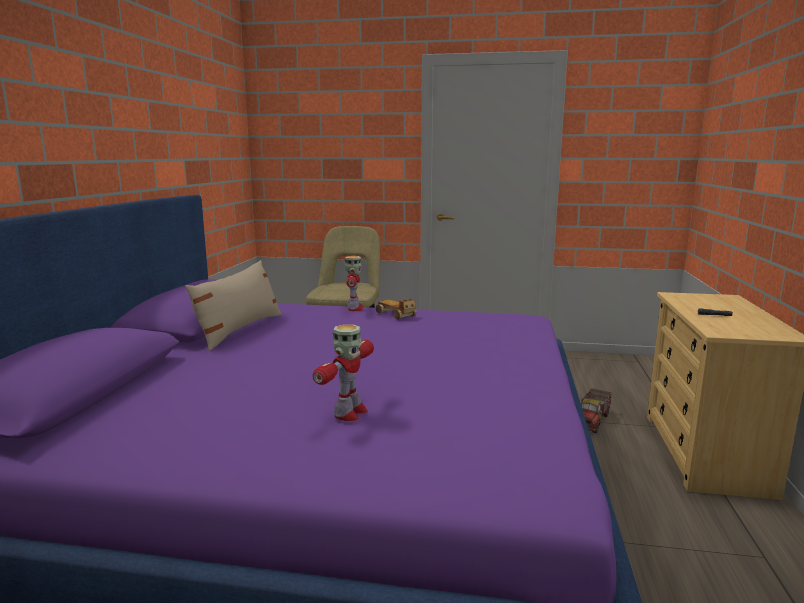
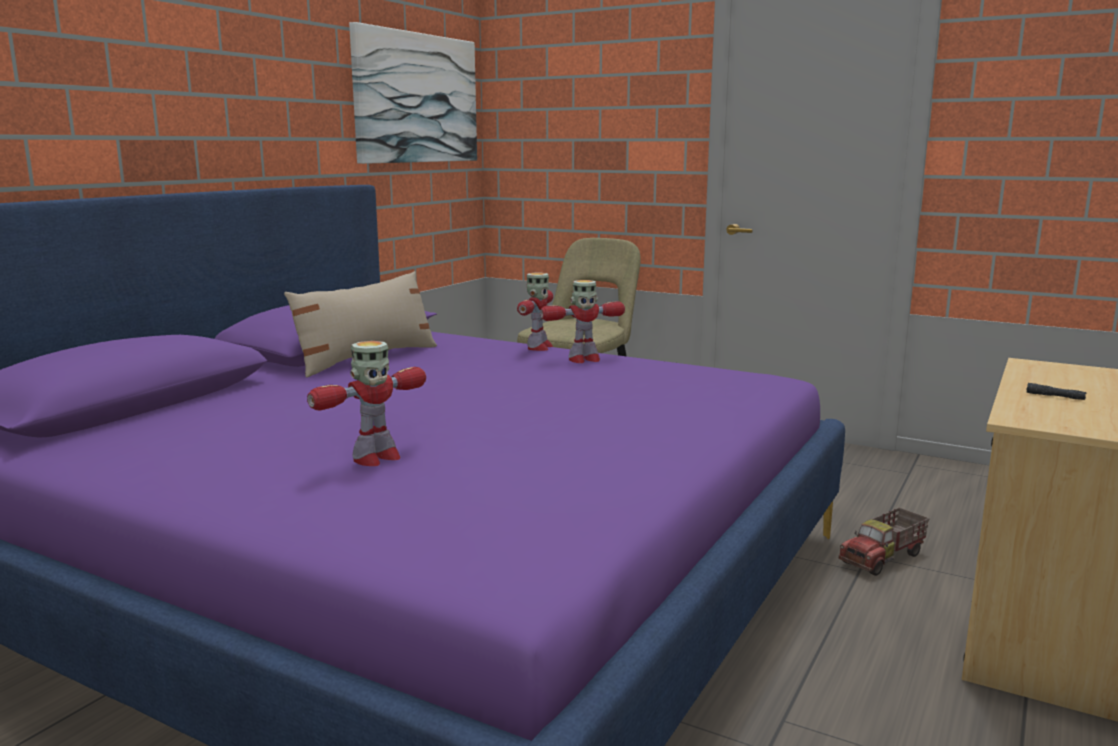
camera: 20 degrees right, 0 degrees up
(212, 128) = (416, 98): none -> picture
(396, 315) = (583, 359): toy car -> toy robot

